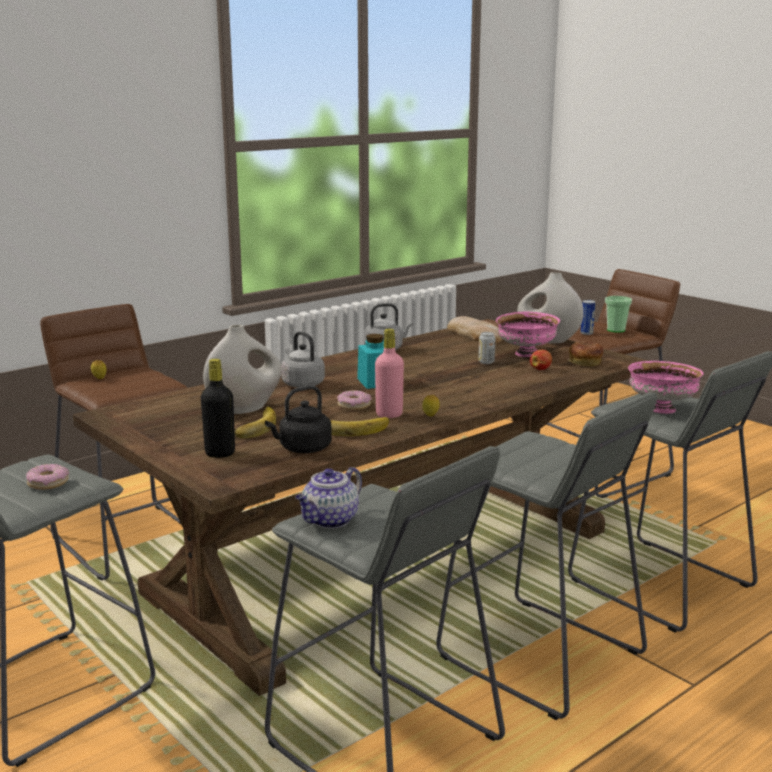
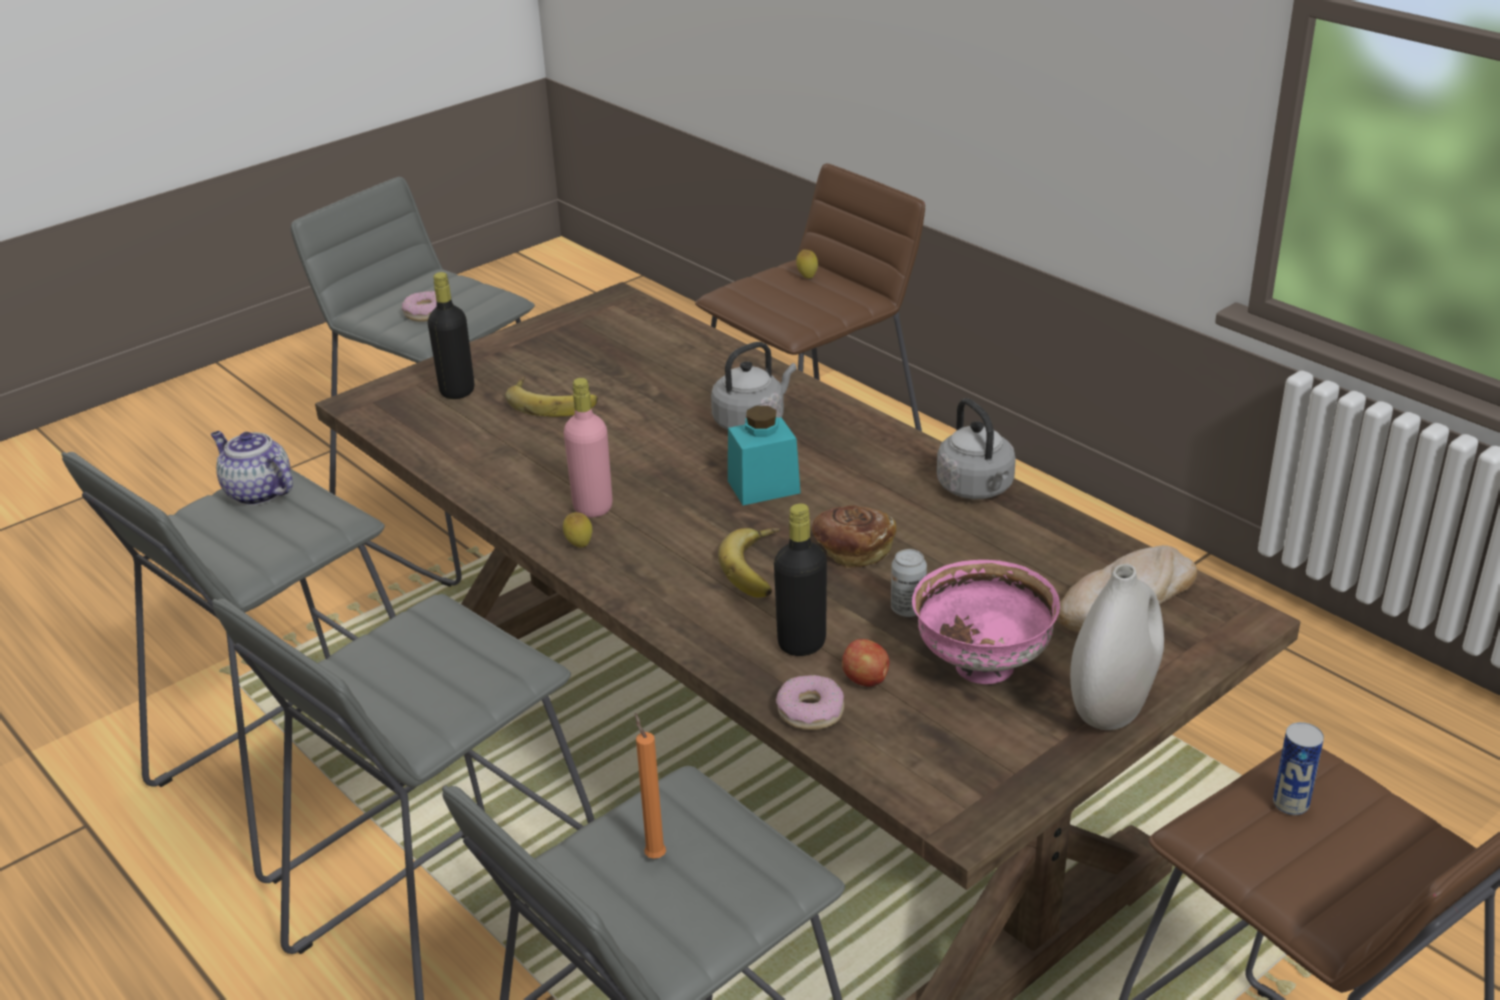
camera: 90 degrees right, 15 degrees up
(245, 408) = (631, 388): white vase -> none
(302, 449) = (460, 446): black kettle -> none
(354, 405) = (639, 474): donut -> donut (811, 711)
(354, 428) = (534, 480): banana -> banana (761, 568)
(515, 378) = (801, 643): none -> black bottle
(585, 363) = (924, 751): bread -> bread (852, 551)
(616, 330) = (1354, 869): cup -> none
(661, 409) = (654, 854): pink bowl -> orange candle

